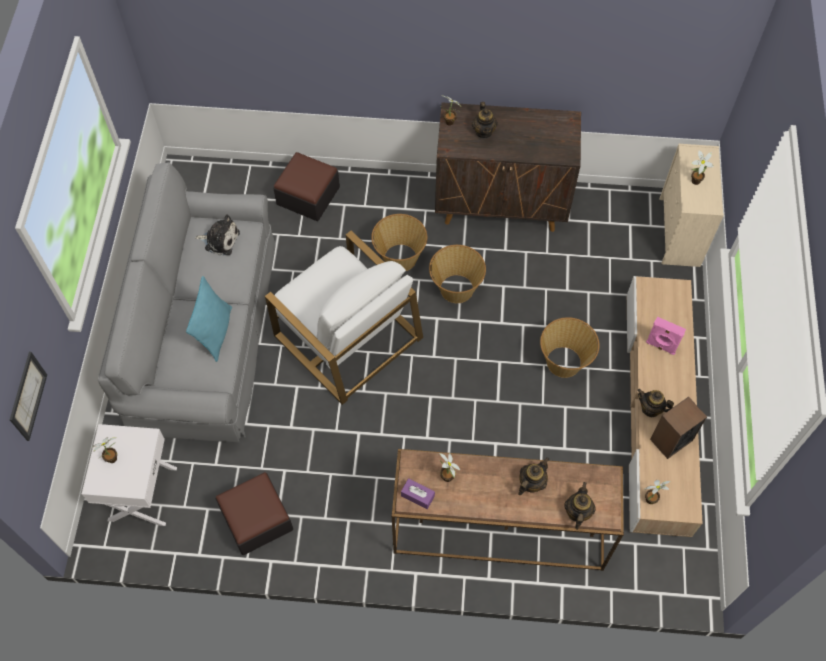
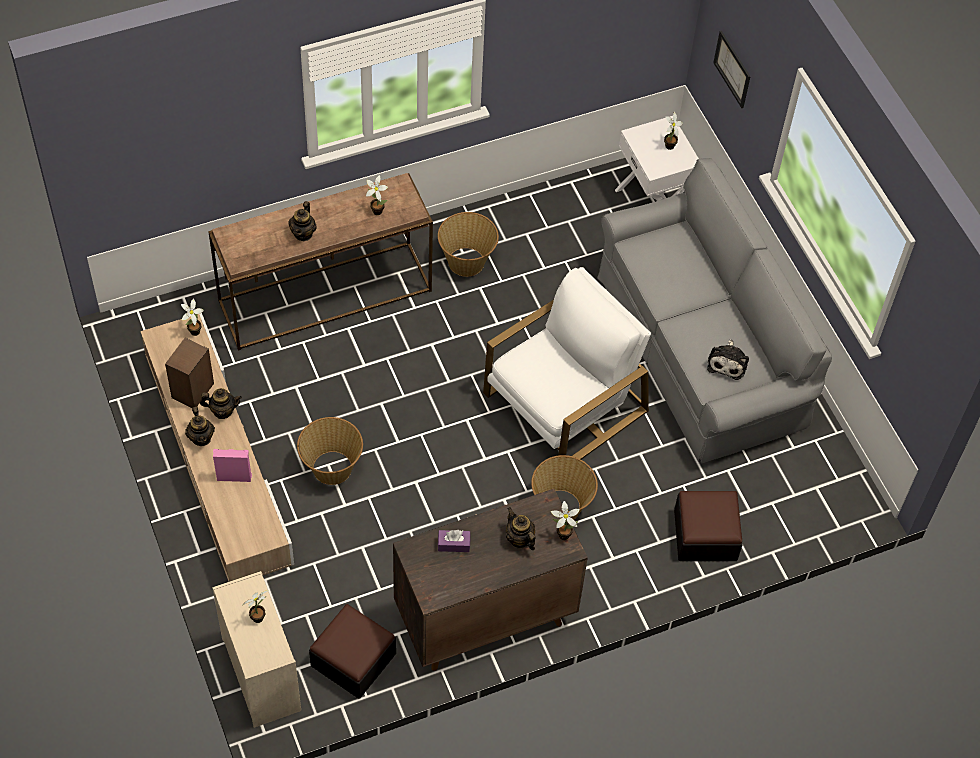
camera: 150 degrees right, 5 degrees down
(216, 333) = (665, 280): turquoise pillow -> none
(220, 240) = (727, 362): plush toy -> plush toy turned 60 degrees counterclockwise
(256, 519) = (542, 223): ottoman -> ottoman (353, 659)
(346, 336) = (565, 403): white armchair -> white armchair turned 120 degrees clockwise
(417, 496) = (394, 189): purple tissue box -> purple tissue box (454, 544)
(456, 289) = (482, 498): basket -> basket (467, 261)
(577, 512) = (254, 227): teapot -> teapot (201, 438)

